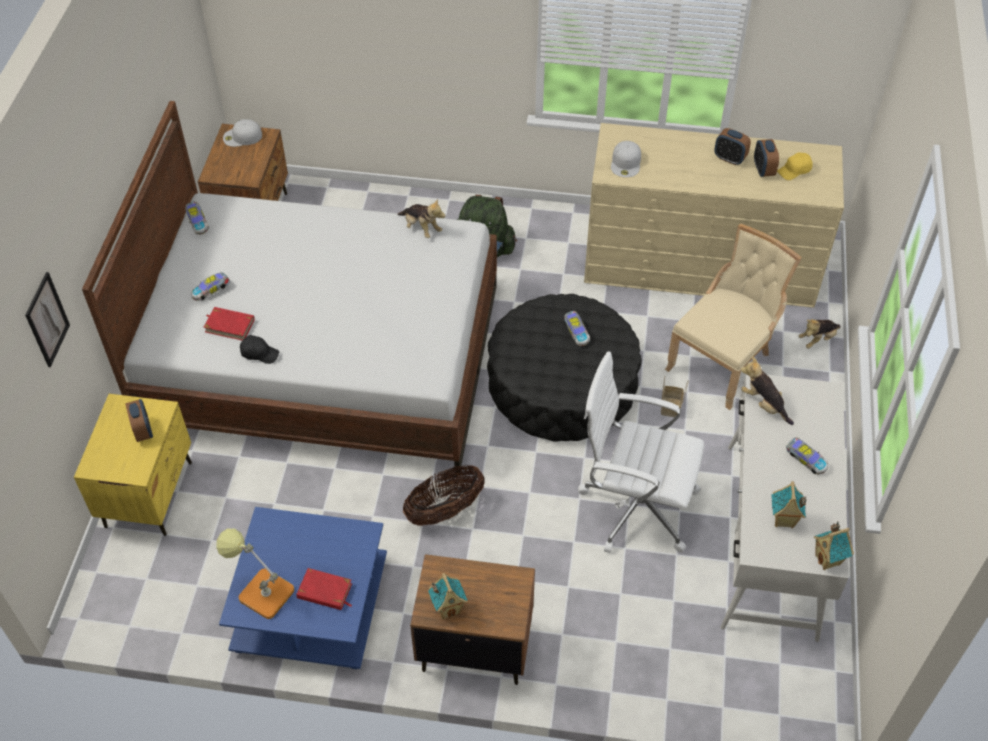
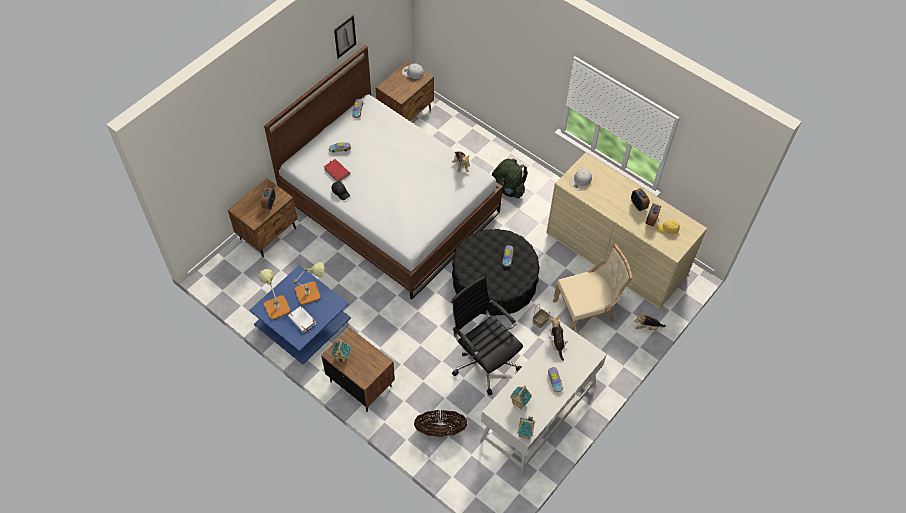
camera: 30 degrees right, 5 degrees up
(47, 320) = (236, 134): picture -> picture (345, 37)
(150, 494) = (268, 234): yellow nightstand -> brown nightstand
(307, 539) = (311, 292): none -> table lamp
(325, 591) = (302, 320): red book -> white book
(444, 510) = (392, 313): basket -> basket (440, 430)
(635, 505) = (484, 360): white office chair -> black office chair

